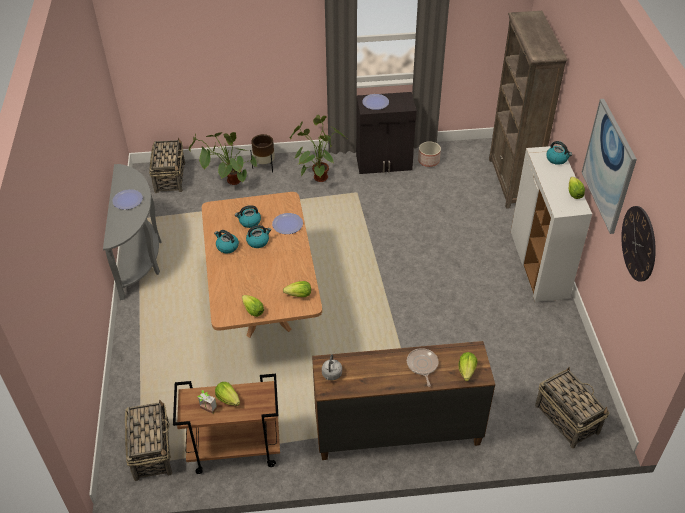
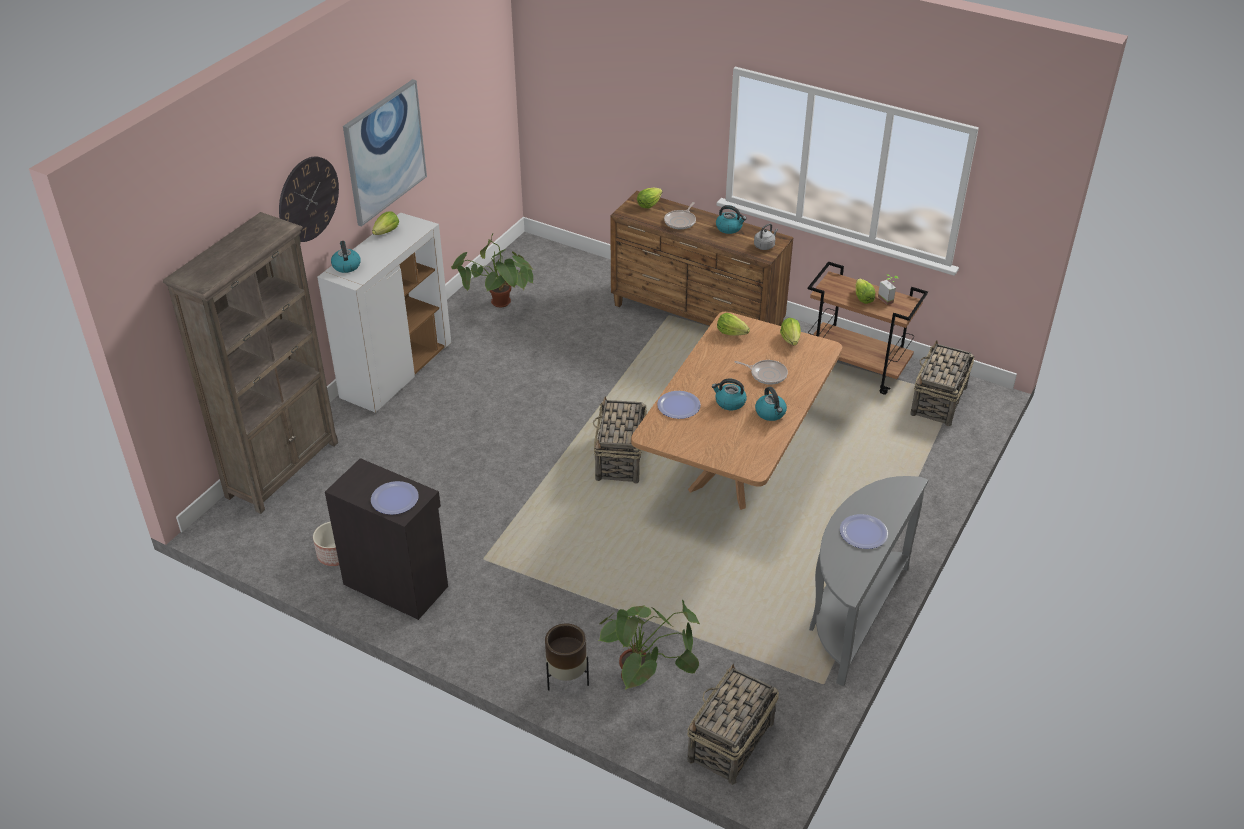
camera: 145 degrees left, 5 degrees down
(249, 222) = (721, 429): kettle -> kettle (729, 228)
(249, 273) = (766, 374): none -> frying pan
(317, 173) = (503, 619): potted plant -> potted plant (498, 308)
(566, 418) = (546, 266): basket -> basket (620, 459)
(639, 243) = (451, 119): wall clock -> wall clock (308, 199)

